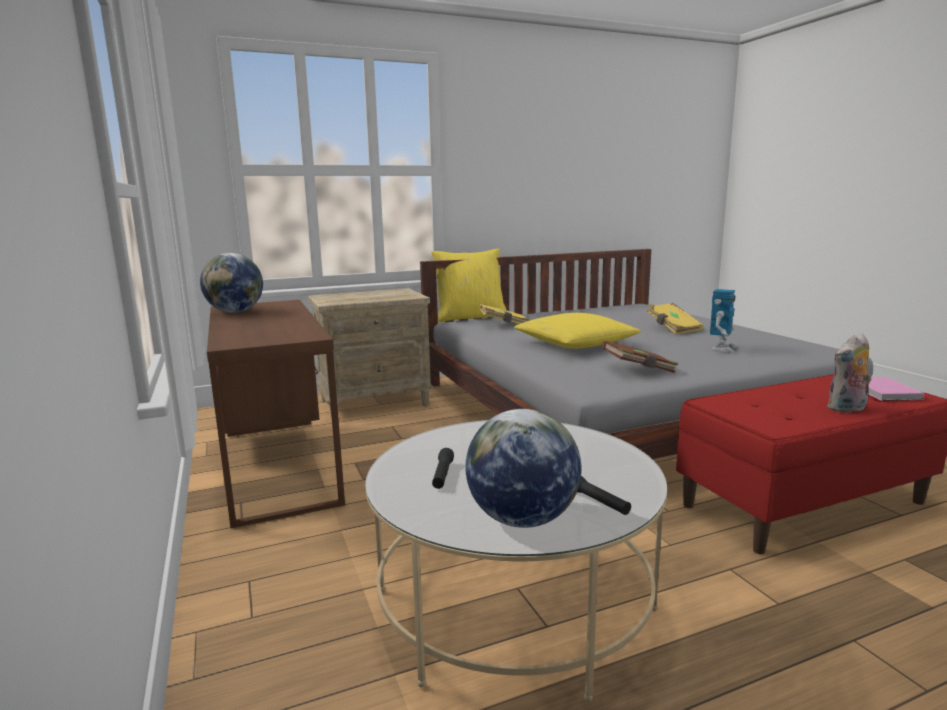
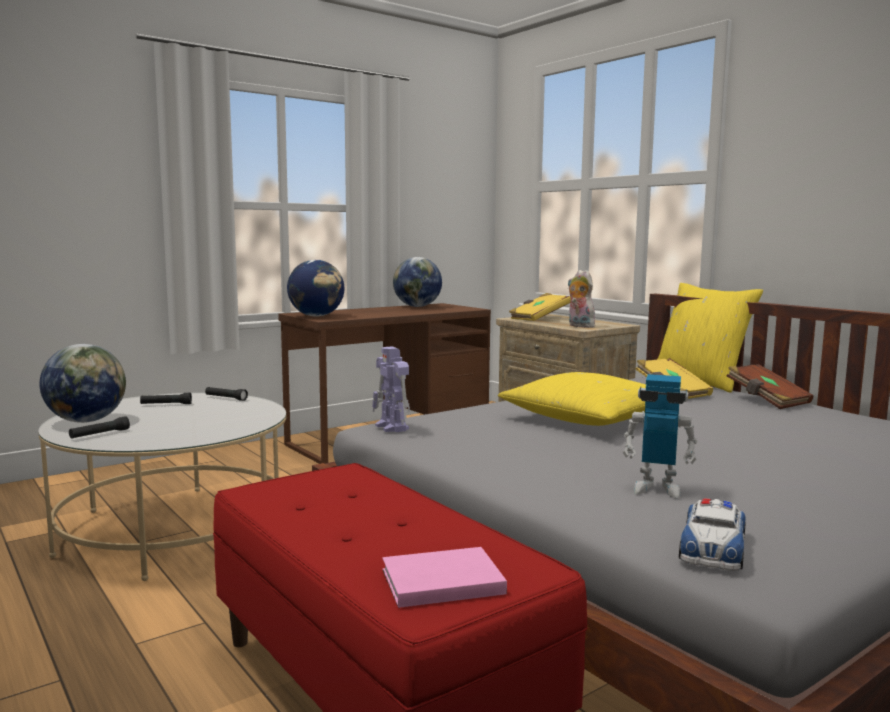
camera: 75 degrees right, 5 degrees down
(274, 338) = (316, 316): none -> globe
(426, 444) = (226, 398): none -> black flashlight
(595, 384) = (392, 427): none -> toy robot
(639, 370) = (470, 443): brown book -> brown book (766, 400)
(672, 328) = (792, 464): yellow book -> yellow book (539, 318)
(803, 351) = (712, 547): none -> toy car
(847, 409) = (330, 539): plush toy -> plush toy (579, 326)

